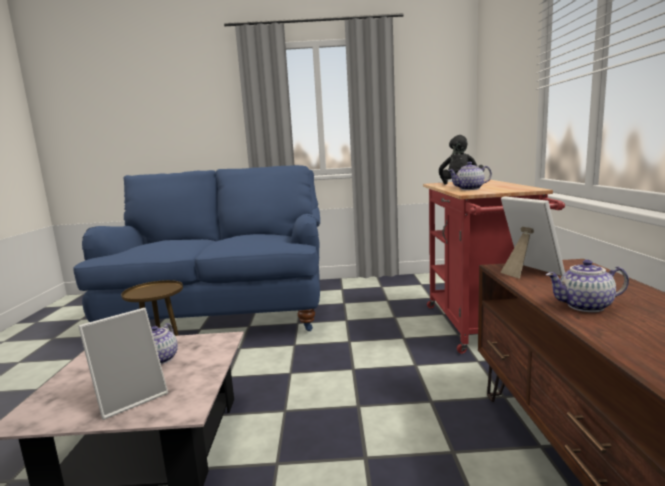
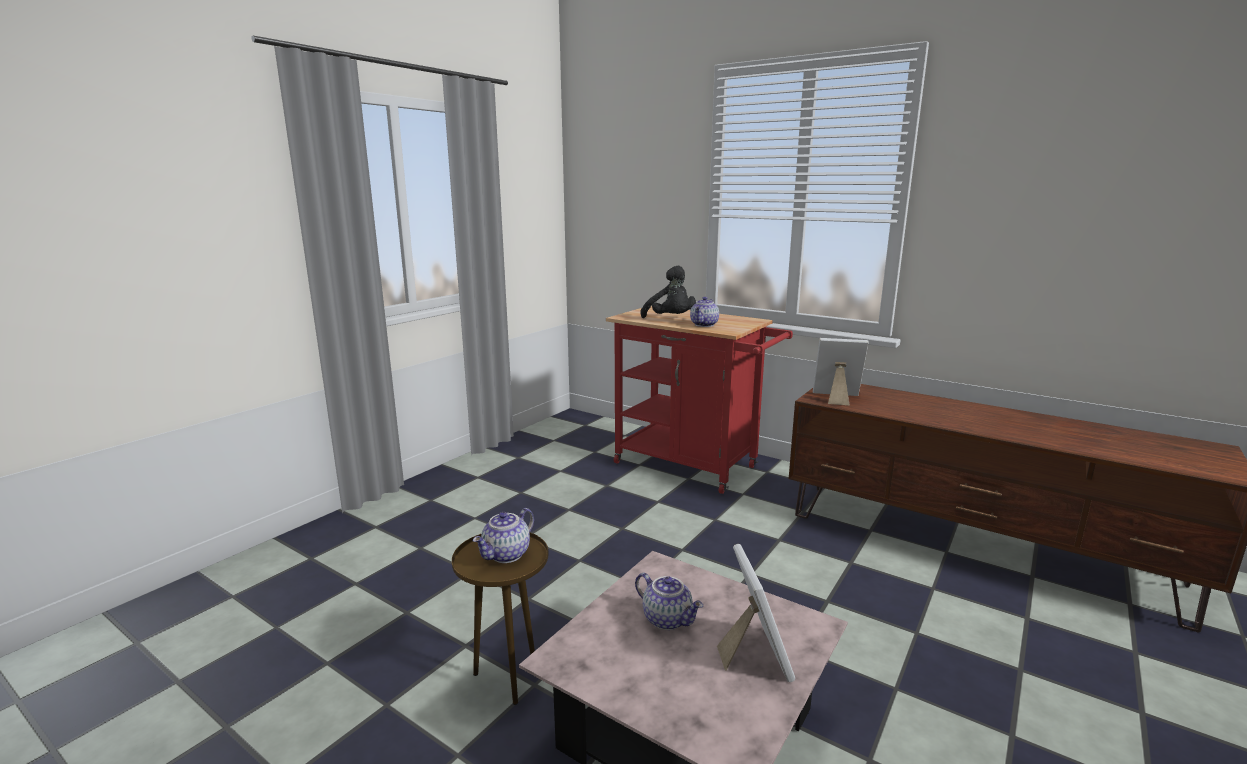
camera: 55 degrees left, 5 degrees up
(224, 313) = (386, 576): blue sofa -> none
(585, 307) = (923, 414): teapot -> teapot (507, 555)

